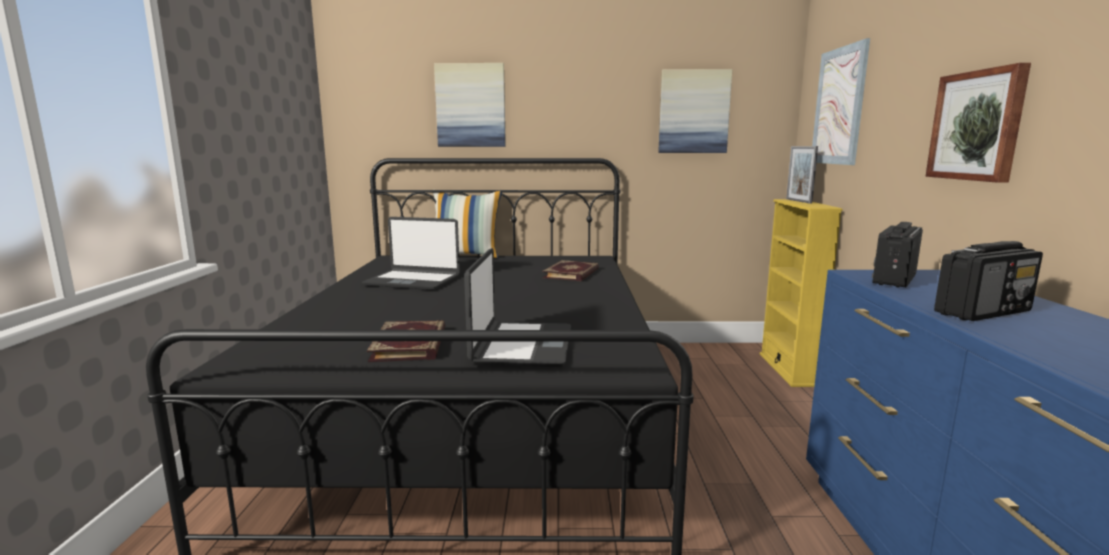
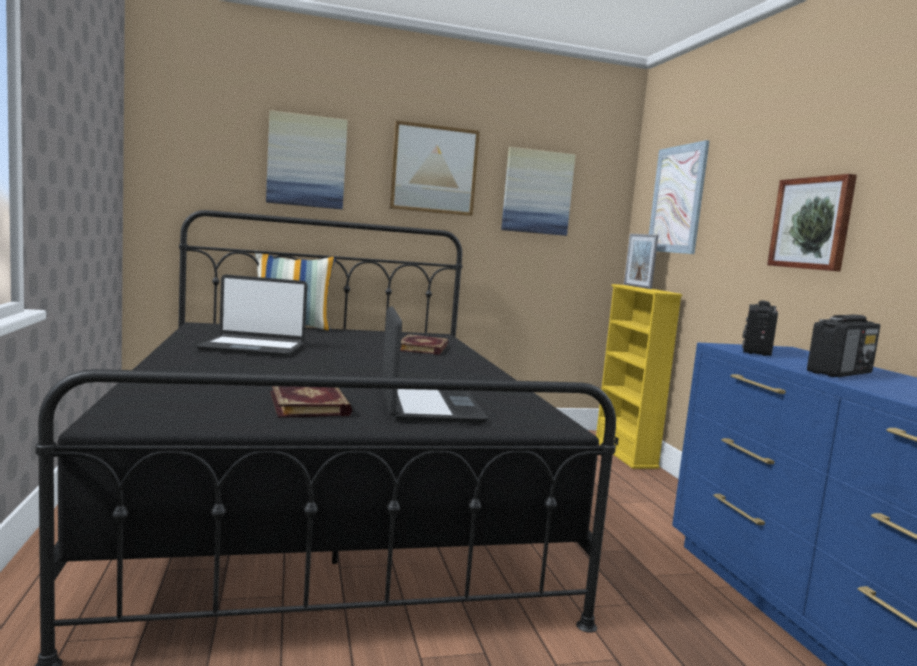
camera: 15 degrees left, 5 degrees down
(588, 100) = (433, 169): none -> picture

